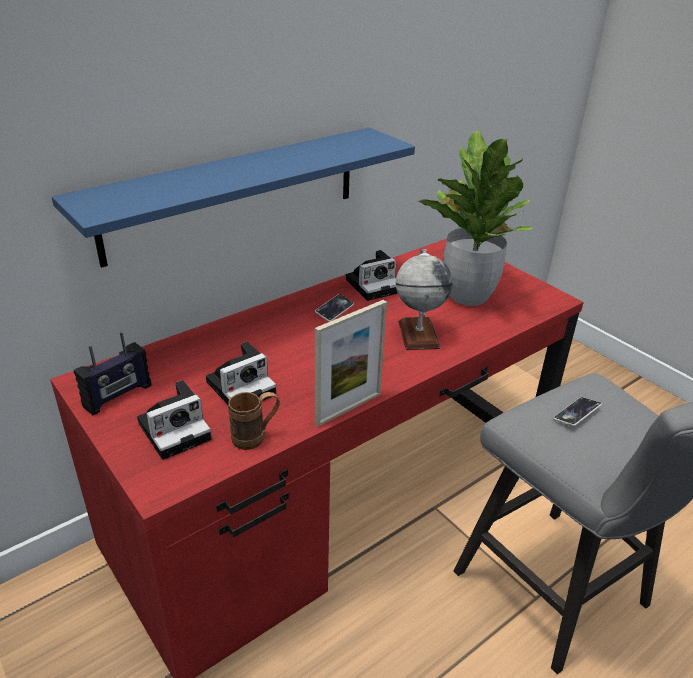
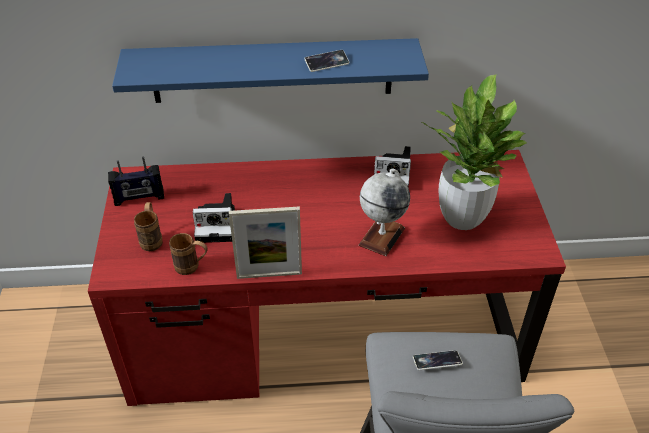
camera: 35 degrees right, 10 degrees up
(176, 429) = (152, 238): camera -> brown mug
(334, 310) = (339, 187): phone -> phone (326, 63)

